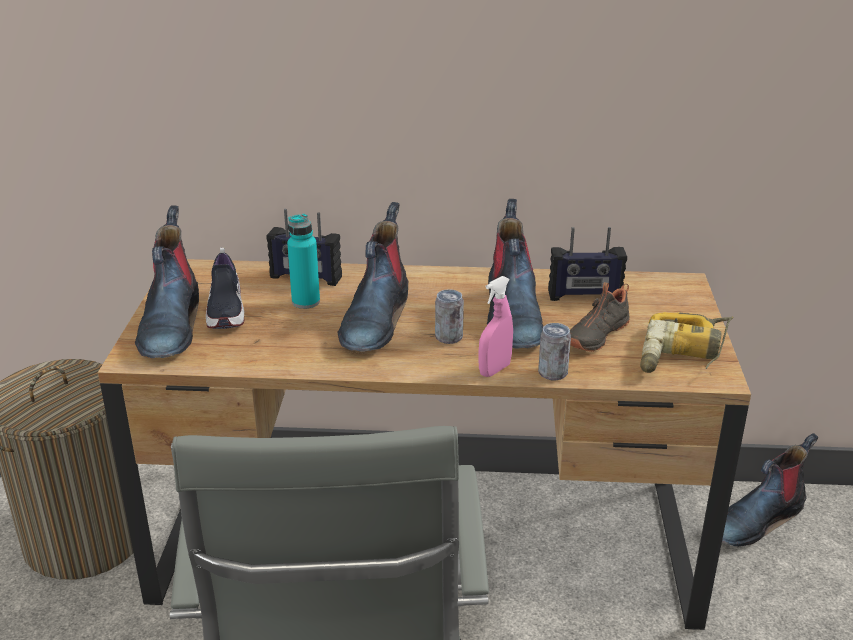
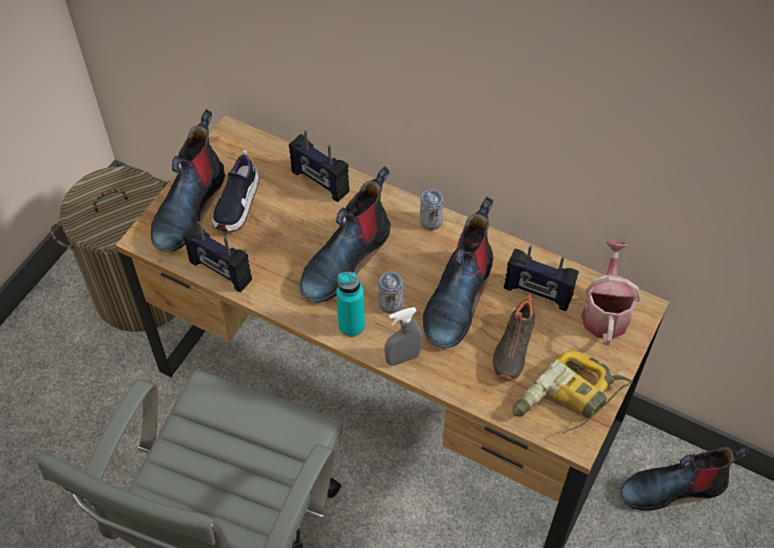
camera: 25 degrees right, 25 degrees up
(241, 361) = (220, 271): none -> radio
(306, 302) = (303, 215): turquoise bottle -> turquoise bottle (351, 326)
(494, 370) = (402, 358): pink spray bottle -> grey spray bottle
(552, 373) = (445, 380): can -> can (430, 222)
(595, 334) = (512, 347): black shoe -> black shoe turned 45 degrees counterclockwise
(657, 292) = (605, 312): none -> watering can

